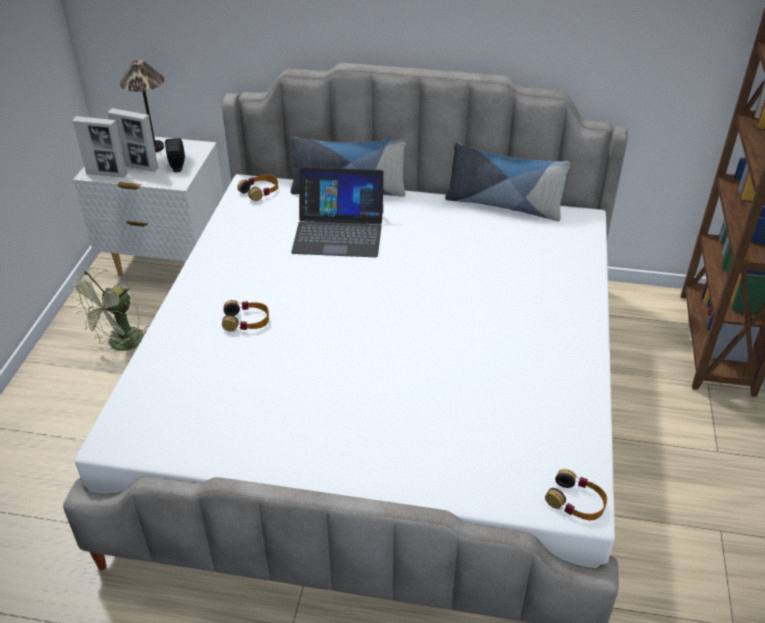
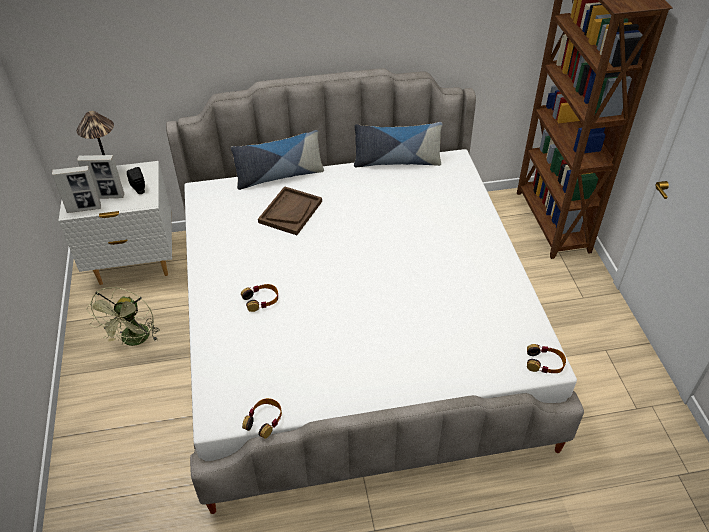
camera: 20 degrees left, 5 degrees up
(260, 191) = (212, 193): headphones -> headphones (264, 420)
(338, 231) = (290, 212): laptop -> brown tray

